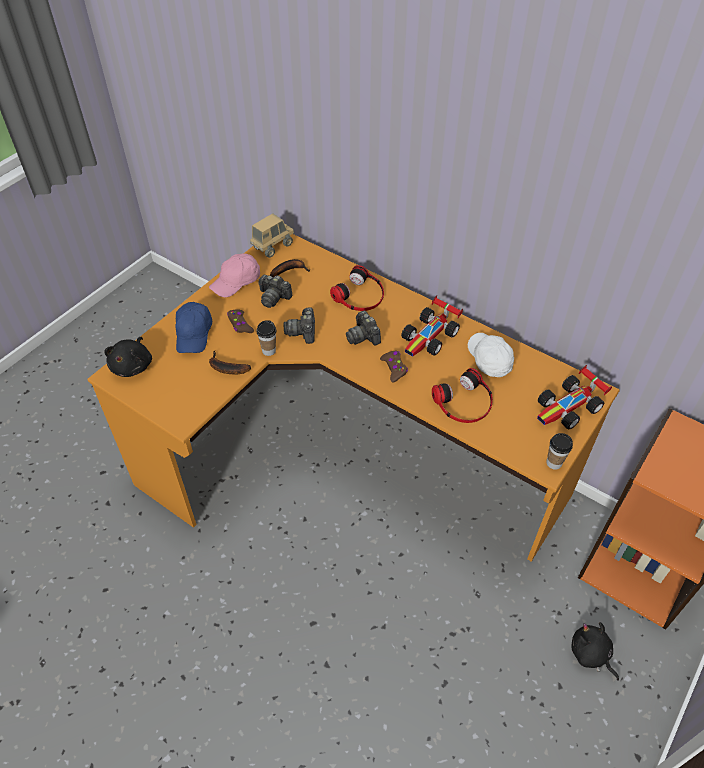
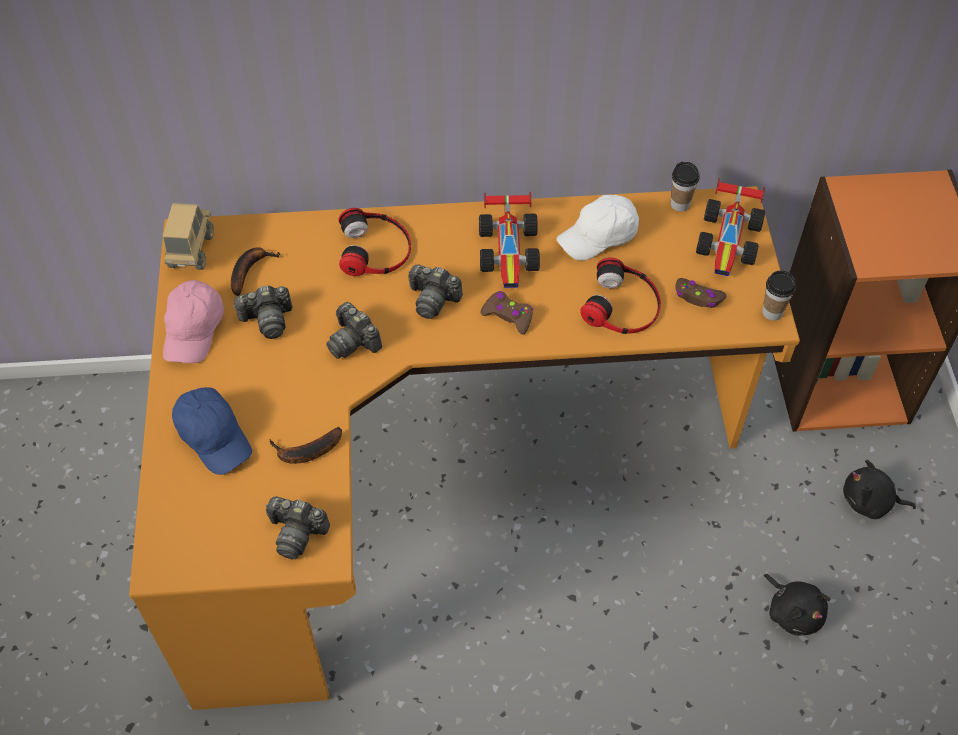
camera: 40 degrees left, 5 degrees up
(133, 366) = (176, 534): black plush toy -> black plush toy (793, 612)
(182, 401) = (297, 533): none -> camera
(240, 325) = (262, 384): brown game controller -> brown game controller (698, 297)
(269, 351) = (336, 393): cup -> cup (680, 204)
(488, 359) = (599, 237): white cap -> white cap turned 60 degrees counterclockwise

